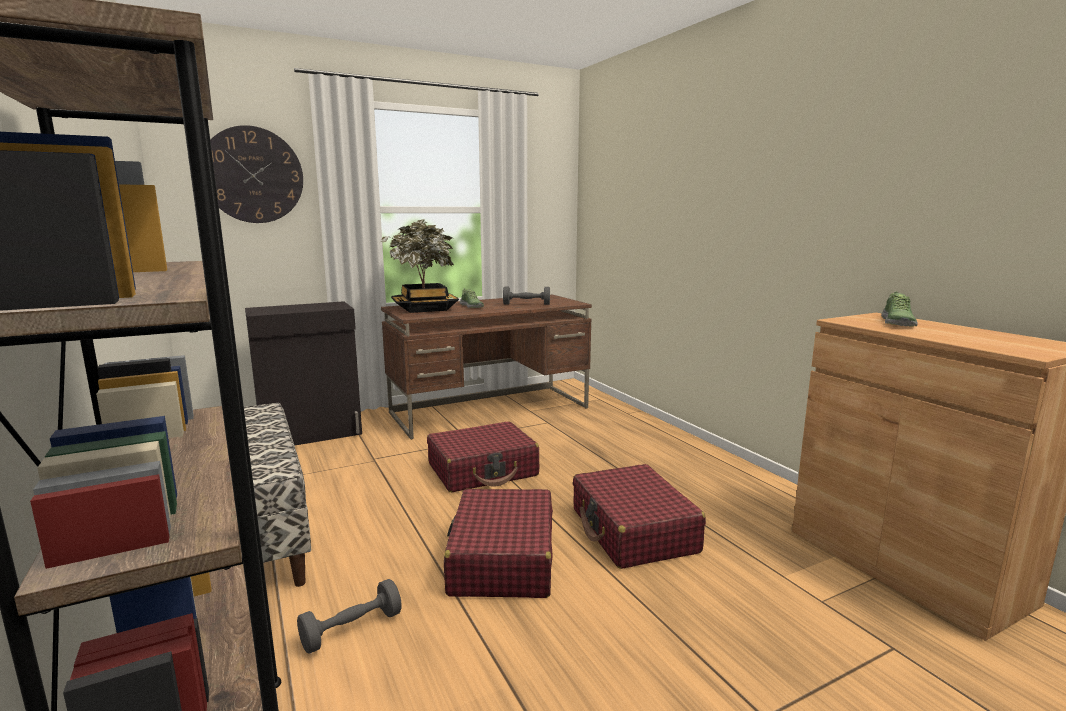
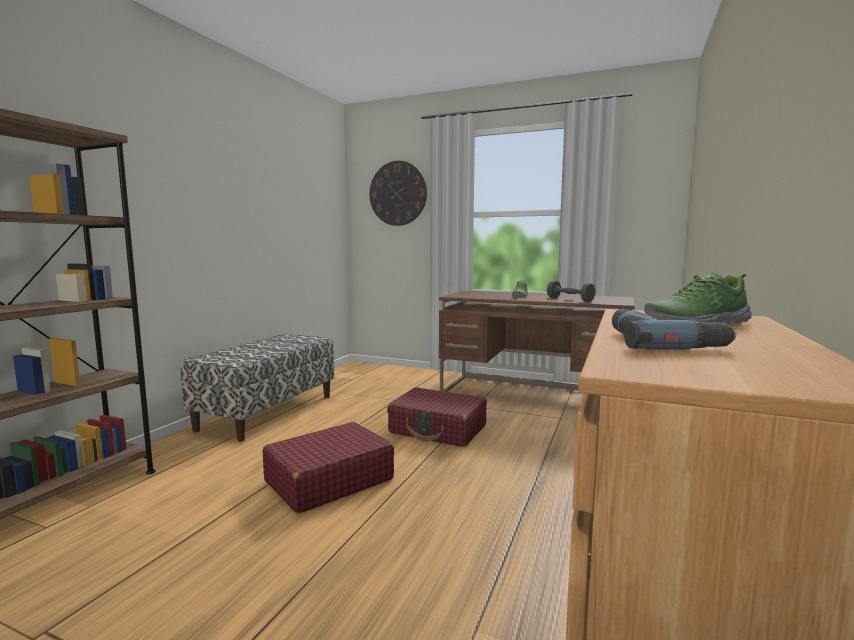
camera: 50 degrees right, 5 degrees down
(312, 434) = (398, 376): black cabinet -> none
(352, 630) = (209, 470): grey dumbbell -> none
(424, 309) = (482, 294): potted plant -> none
(633, 531) = (440, 514): red suitcase -> none
(958, 338) = (661, 341): none -> power drill

